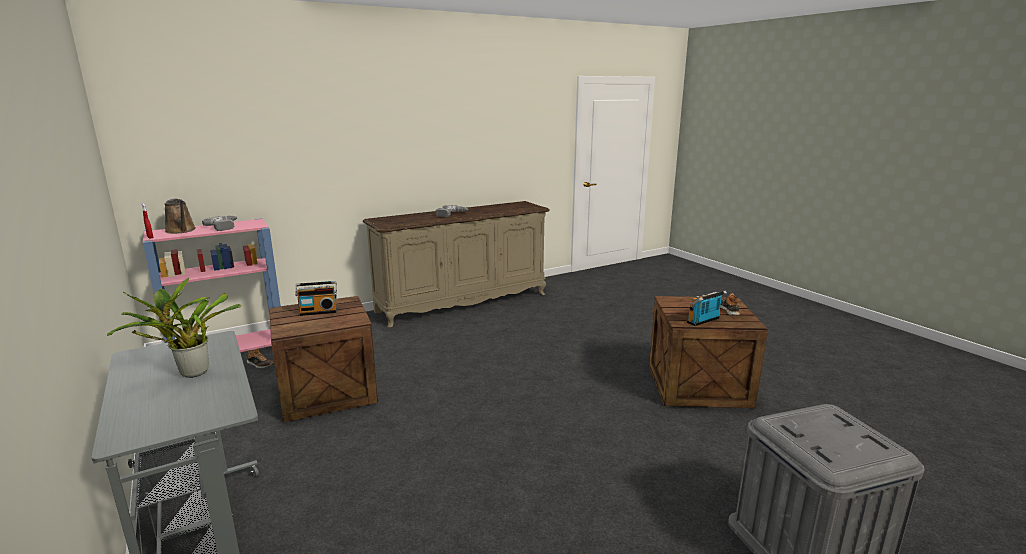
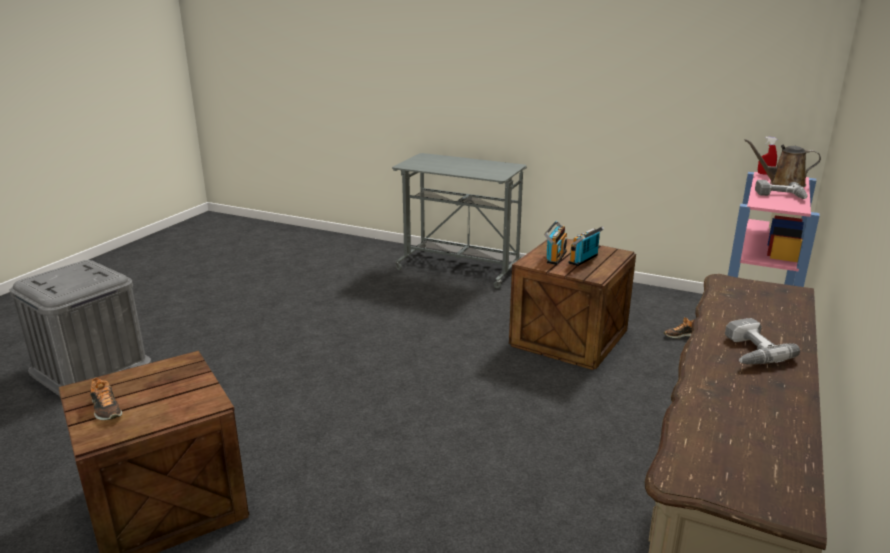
camera: 145 degrees right, 5 degrees up
(190, 373) = (462, 167): potted plant -> none
(704, 321) = (151, 372): radio -> radio (554, 257)

